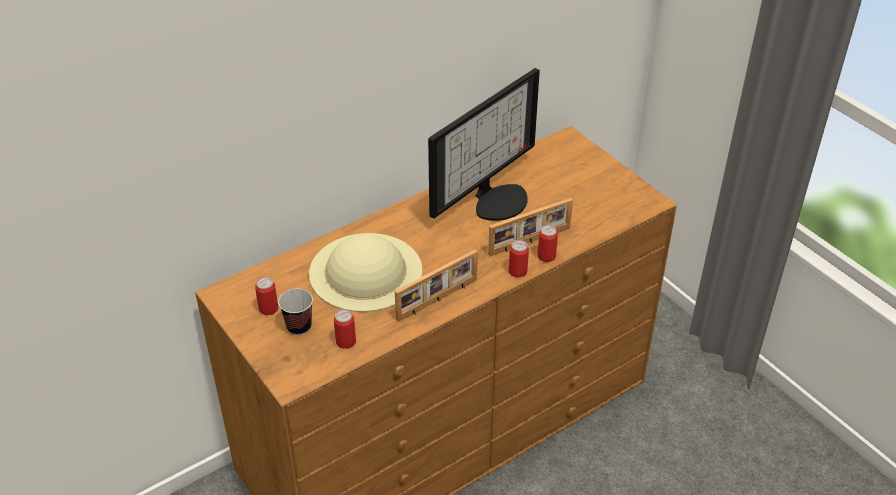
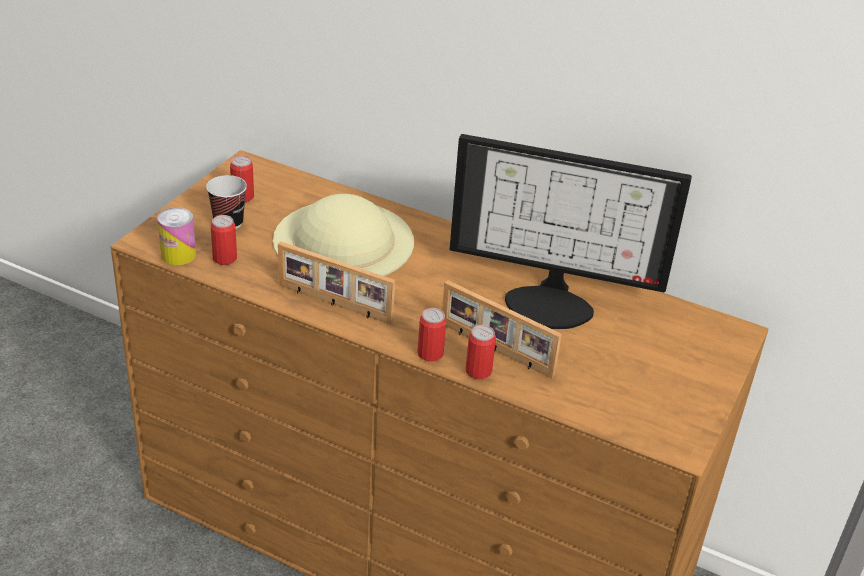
camera: 60 degrees right, 5 degrees down
(323, 367) = (178, 255): none -> can

